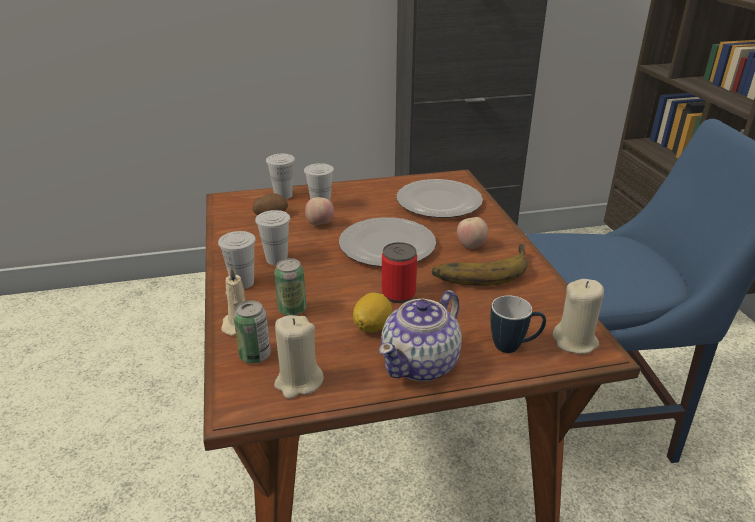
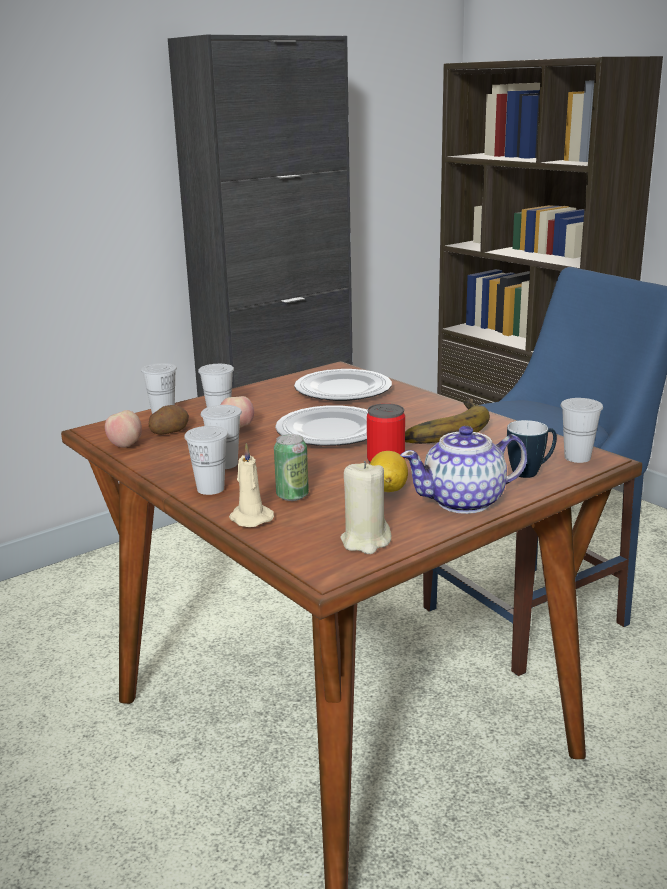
camera: 25 degrees left, 10 degrees down
(255, 355) = (297, 535): can -> none
(421, 363) = (465, 502): teapot -> teapot turned 60 degrees clockwise
(471, 246) = (414, 415): apple -> apple (125, 445)
(575, 341) = (577, 457): beige candle -> white cup

